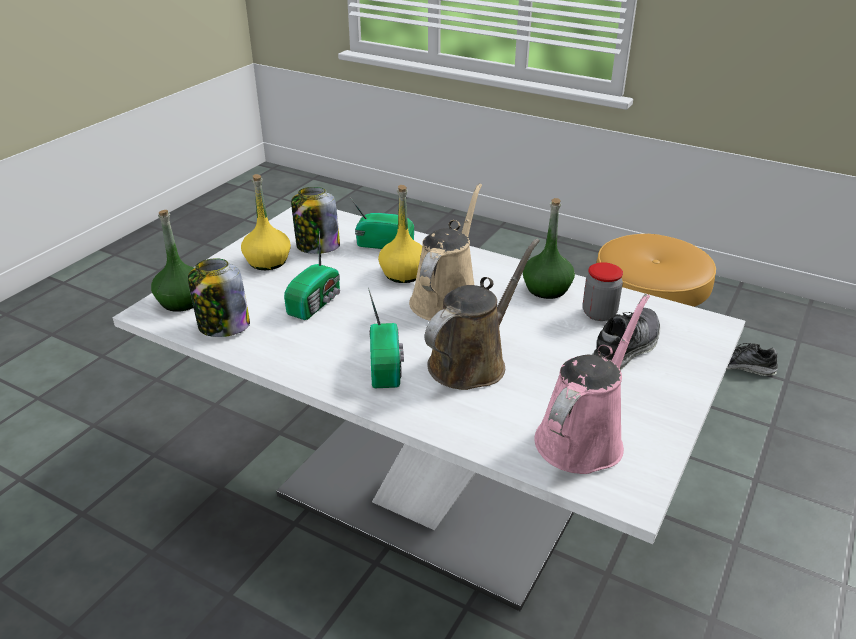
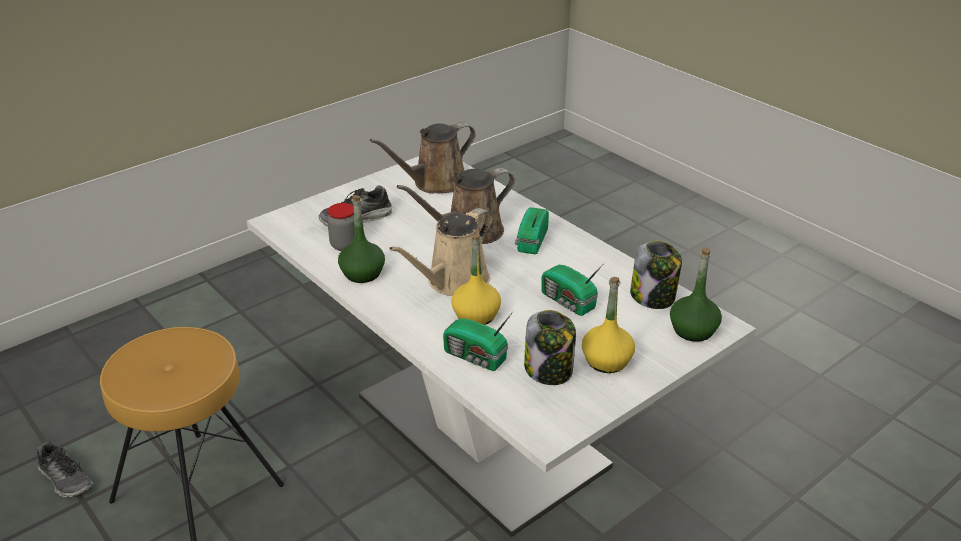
camera: 160 degrees left, 0 degrees up
(316, 303) = (568, 302): radio -> radio turned 90 degrees counterclockwise
(583, 437) = (435, 183): pink watering can -> brown watering can

